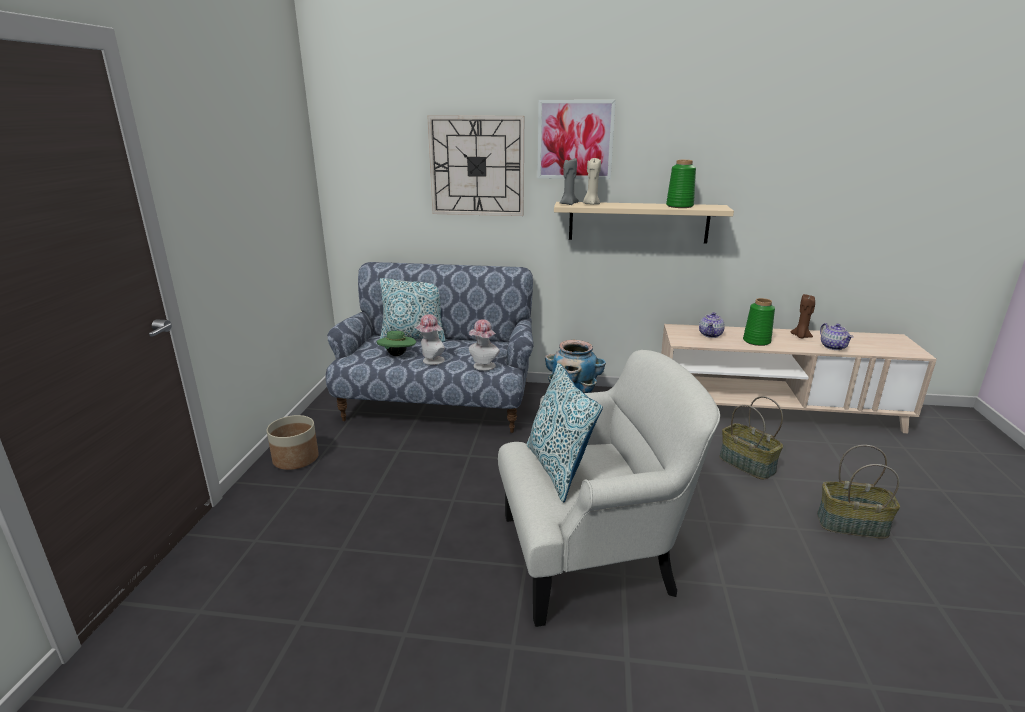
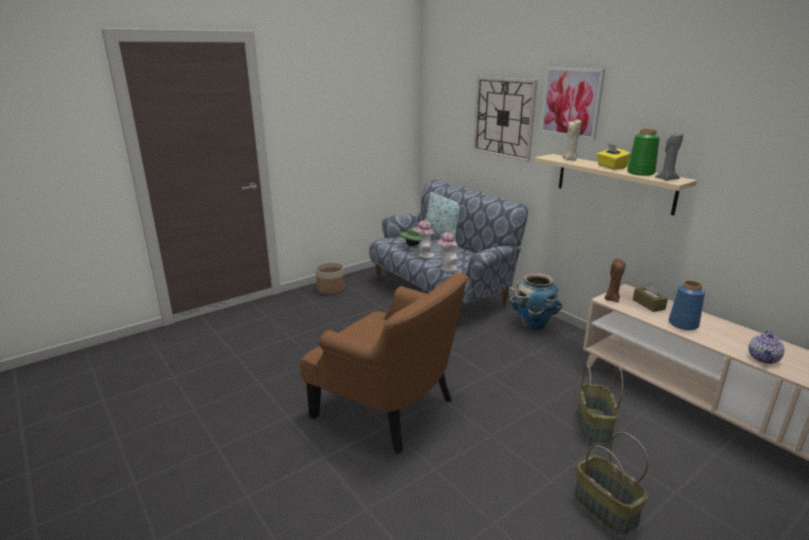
camera: 45 degrees right, 0 degrees up
(558, 469) = (369, 332): pillow -> none
(568, 204) = (552, 157): grey candle -> grey candle (666, 179)
(591, 555) = (388, 407): white armchair -> brown armchair
(643, 205) = (611, 167): none -> yellow tissue box
(710, 334) = (648, 304): teapot -> brown tissue box
(756, 341) = (683, 324): green vase -> blue vase
(801, 336) = (746, 338): brown candle -> brown candle (611, 299)

